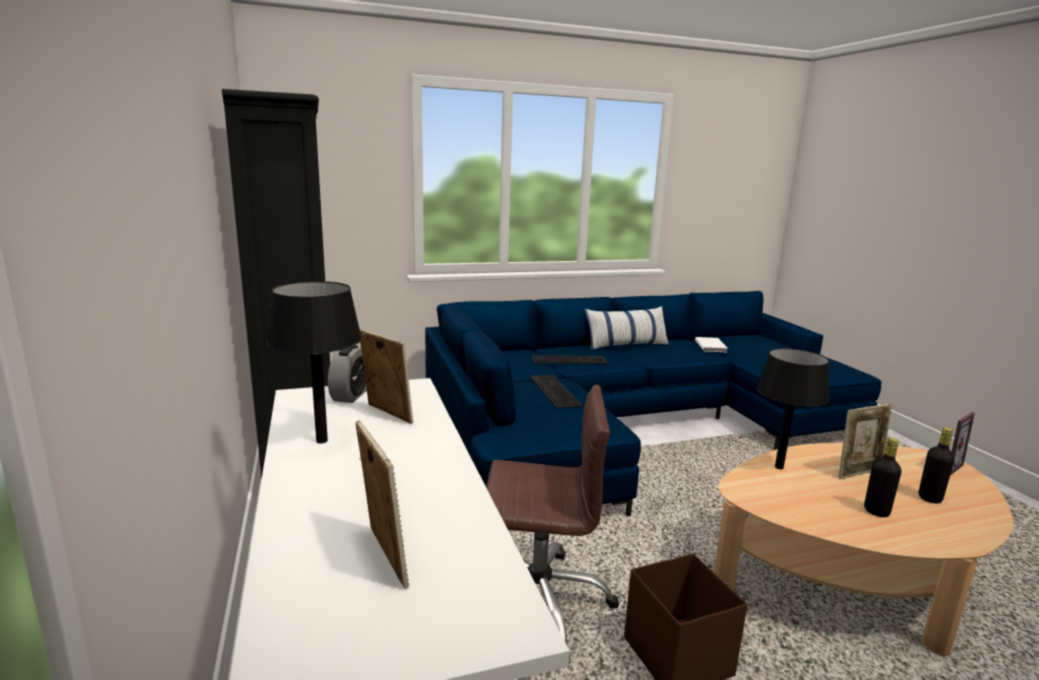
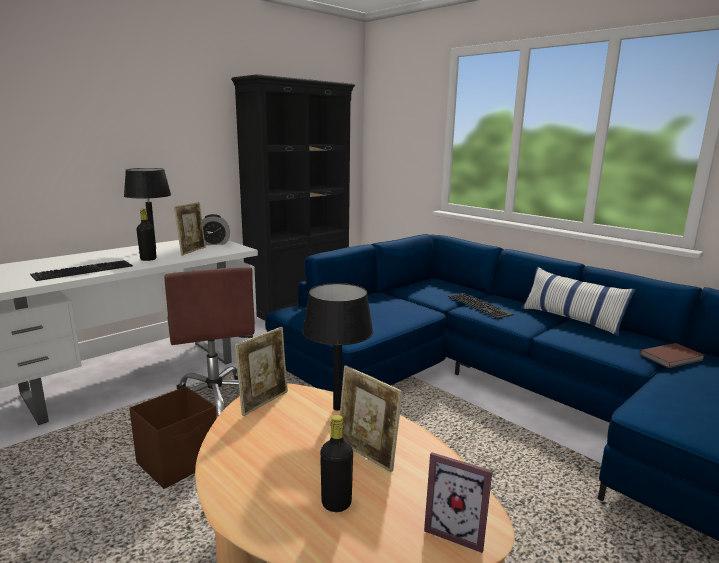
camera: 65 degrees right, 0 degrees up
(383, 557) = (43, 270): picture frame -> picture frame (264, 402)
(552, 390) = (396, 309): keyboard -> keyboard (84, 270)
(711, 346) = (672, 357): white book -> brown book
(876, 511) = (276, 461): black bottle -> black bottle (148, 259)

